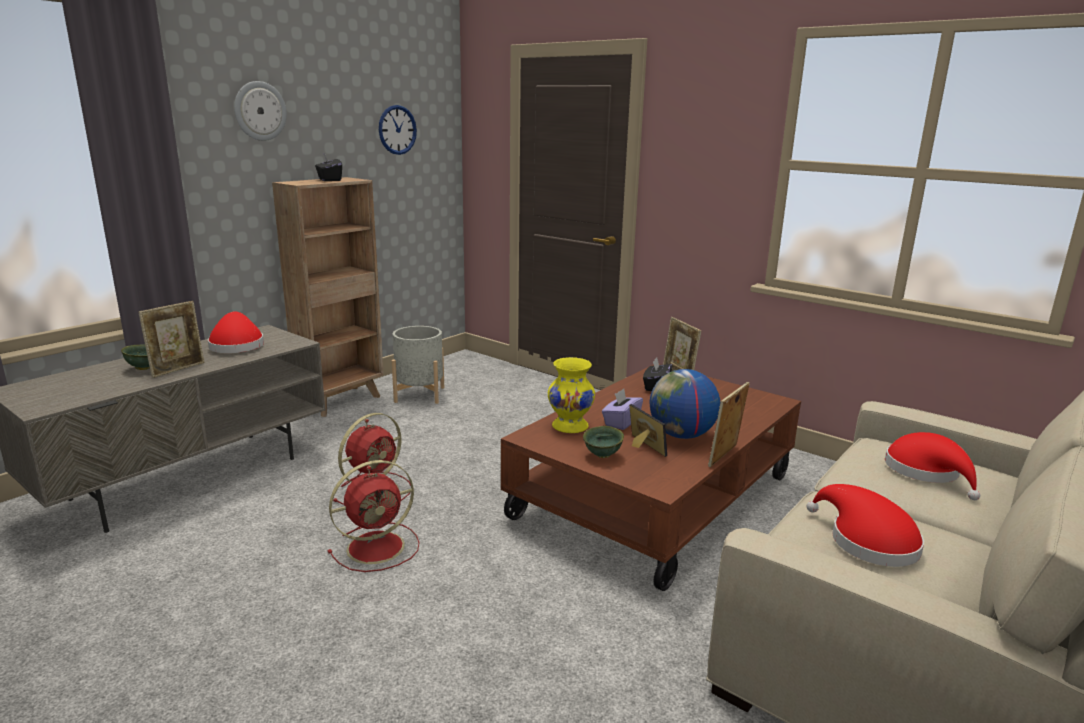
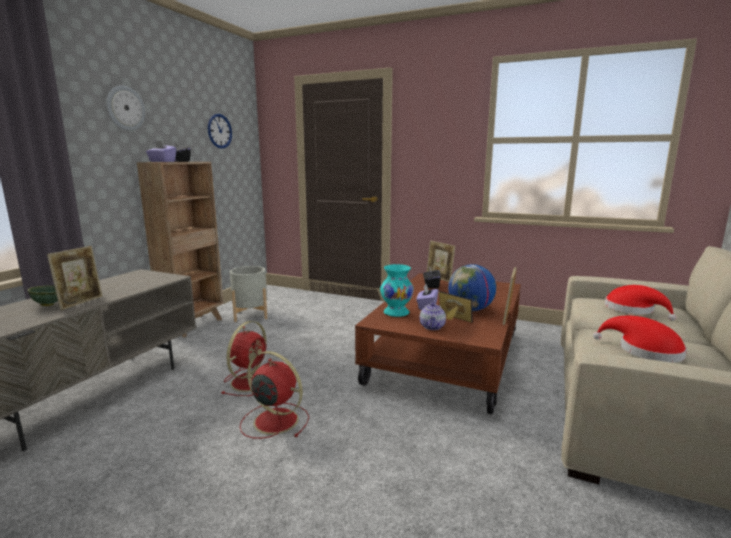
camera: 15 degrees left, 5 degrees down
(236, 345) = (123, 283): red hat -> none
(303, 182) = (162, 161): none -> purple tissue box
(378, 546) = (274, 420): red fan -> red fan turned 105 degrees counterclockwise
(570, 426) = (396, 312): yellow vase -> turquoise vase
(603, 455) = (432, 327): green bowl -> teapot

